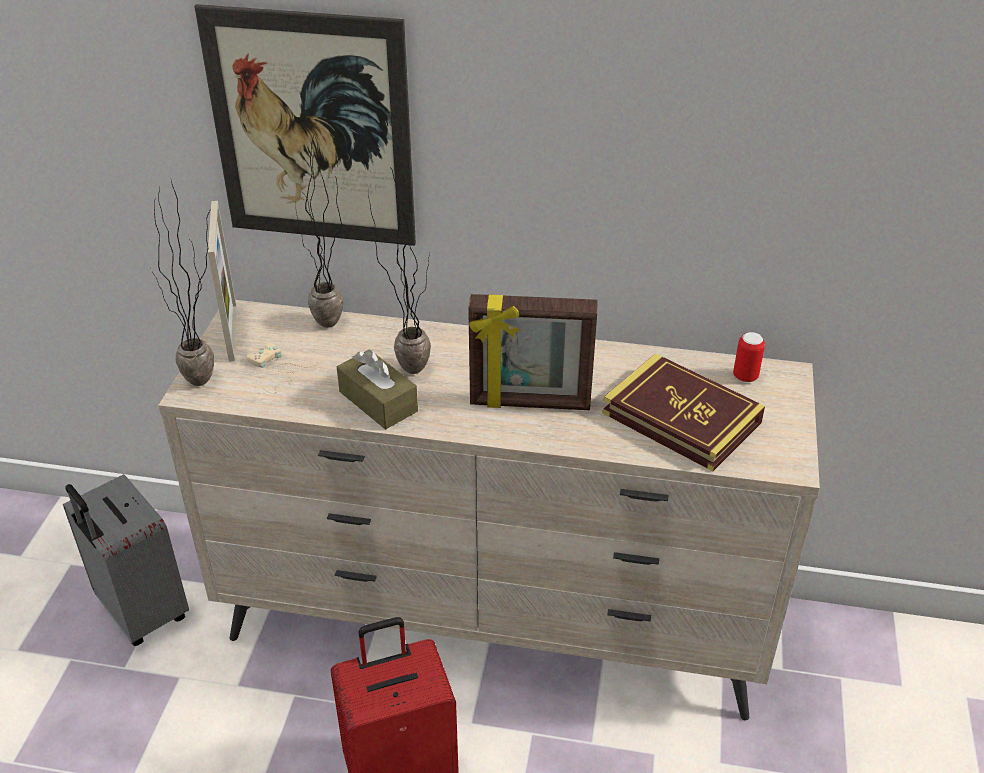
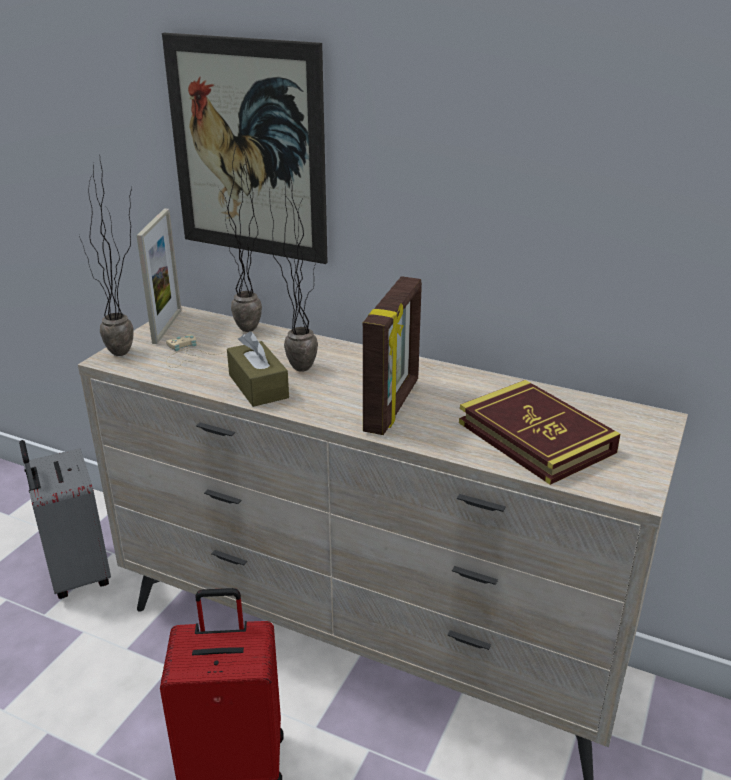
camera: 15 degrees right, 10 degrees down
(530, 403) = (393, 406): picture frame -> picture frame turned 90 degrees counterclockwise
(745, 377) = (613, 415): can -> none

